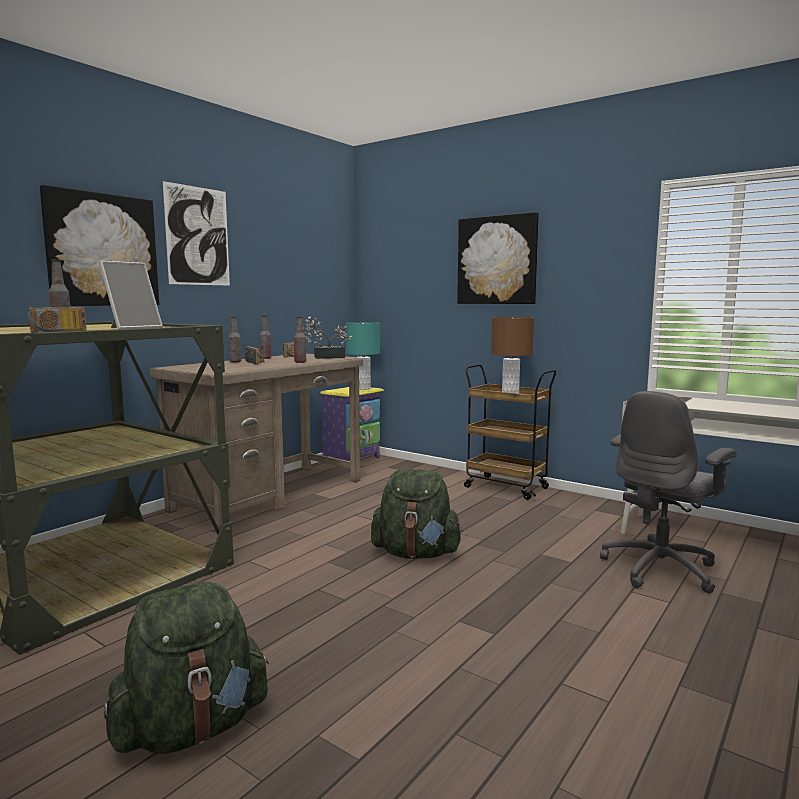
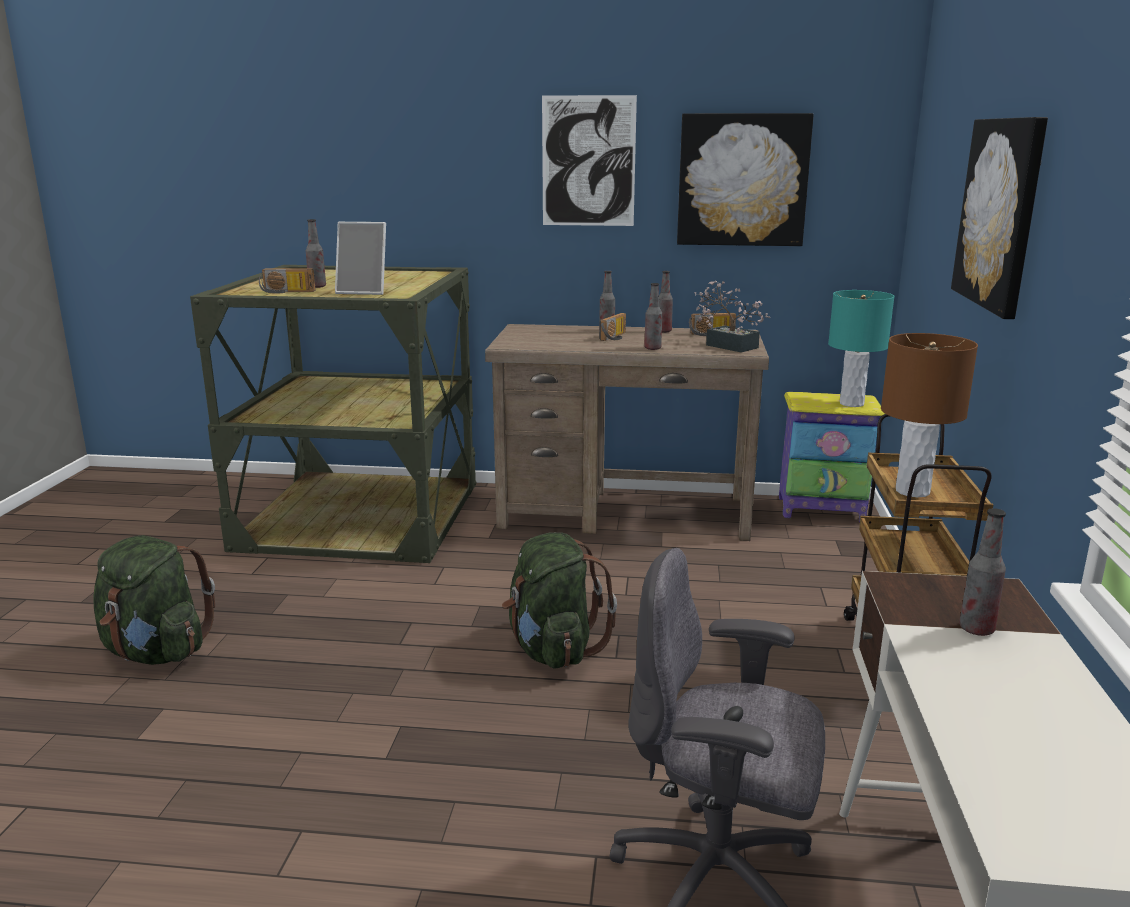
camera: 60 degrees right, 10 degrees up
(102, 250) = (463, 187): picture -> picture (742, 180)
(687, 401) = (976, 629): none -> bottle

